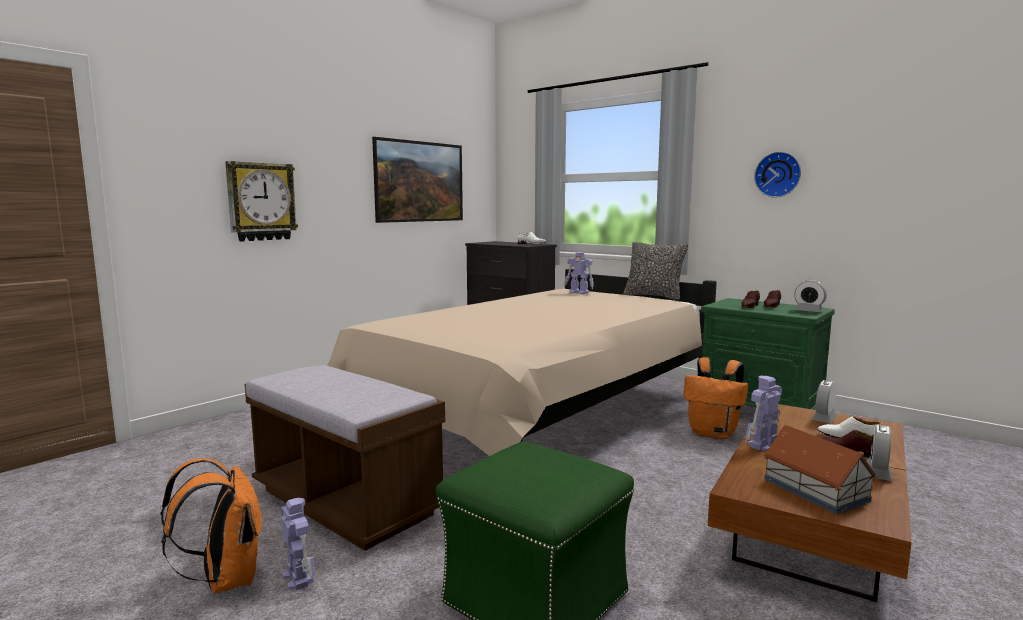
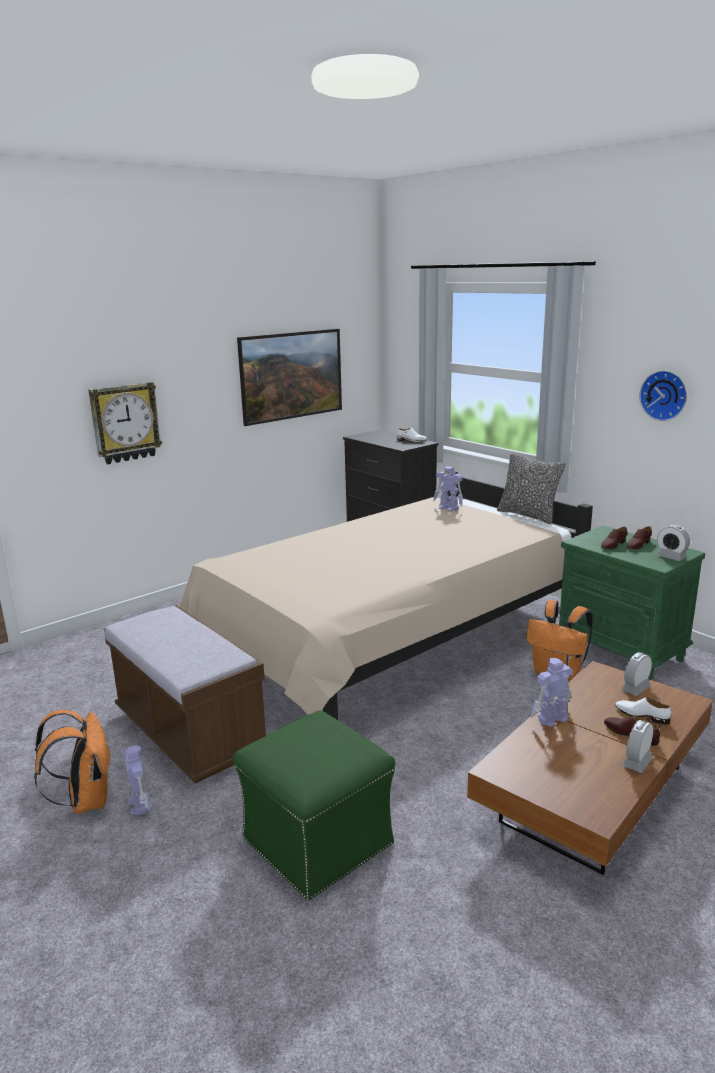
camera: 10 degrees right, 10 degrees up
(815, 489) = (564, 776): toy house -> none

